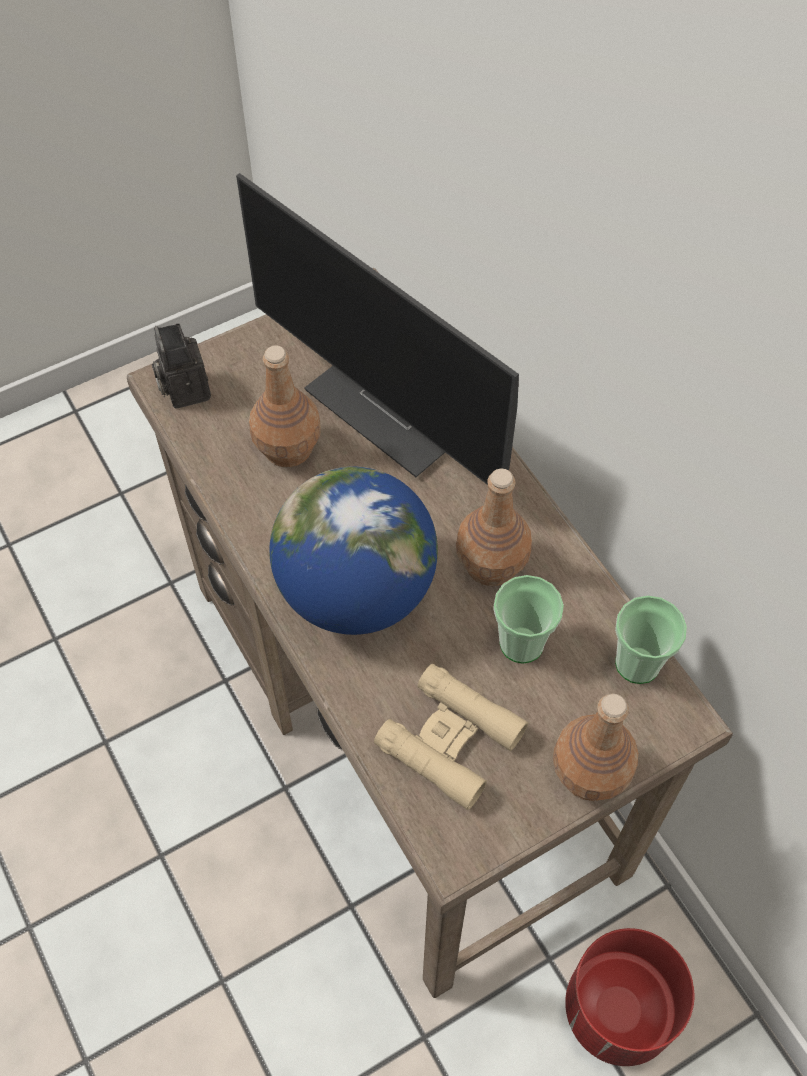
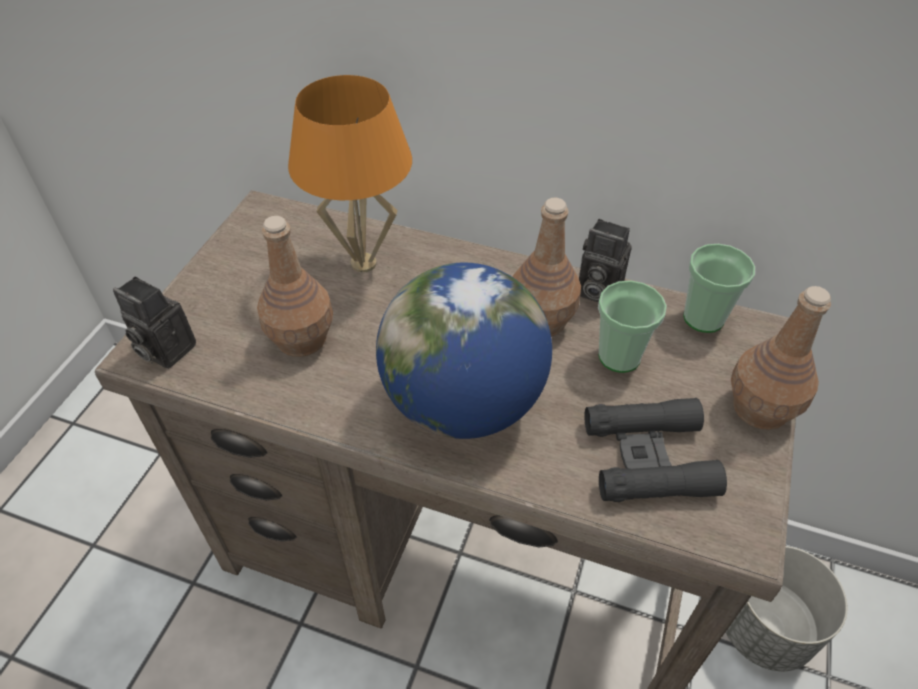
camera: 40 degrees left, 10 degrees down
(397, 408) = (363, 264): monitor -> orange table lamp
(450, 740) = (648, 458): beige binoculars -> black binoculars
(570, 570) = (596, 290): none -> camera
(619, 1010) = (765, 628): red planter -> grey planter

